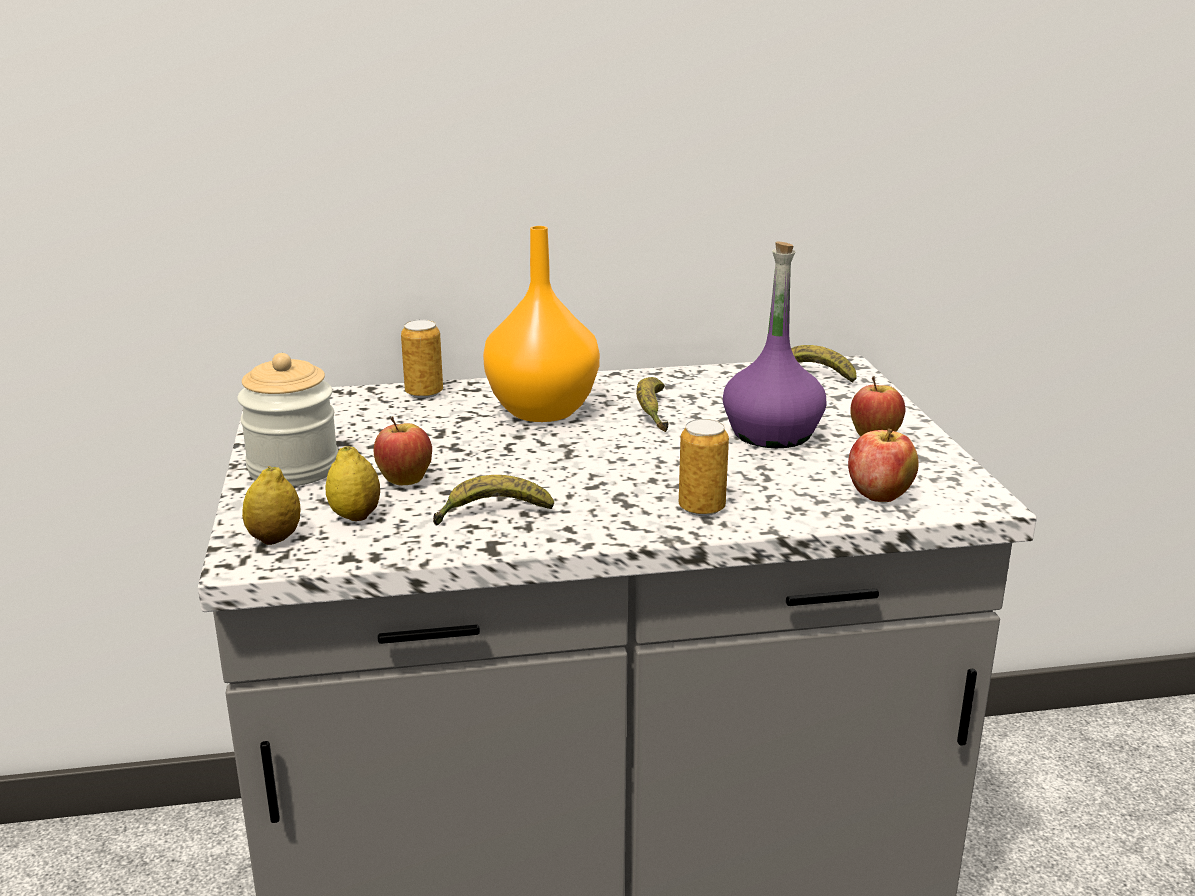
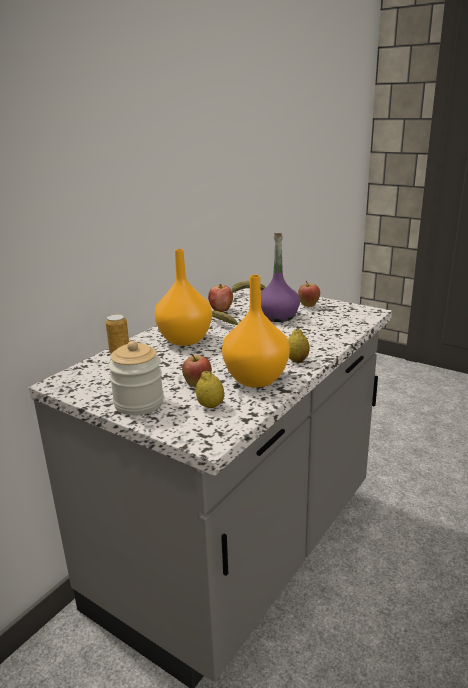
camera: 45 degrees left, 0 degrees up
(274, 539) = (200, 429): lemon -> lemon (297, 360)
(492, 514) = (256, 380): banana -> orange vase
(701, 508) = (313, 346): can -> none
(879, 496) = (348, 321): apple -> apple (221, 310)

